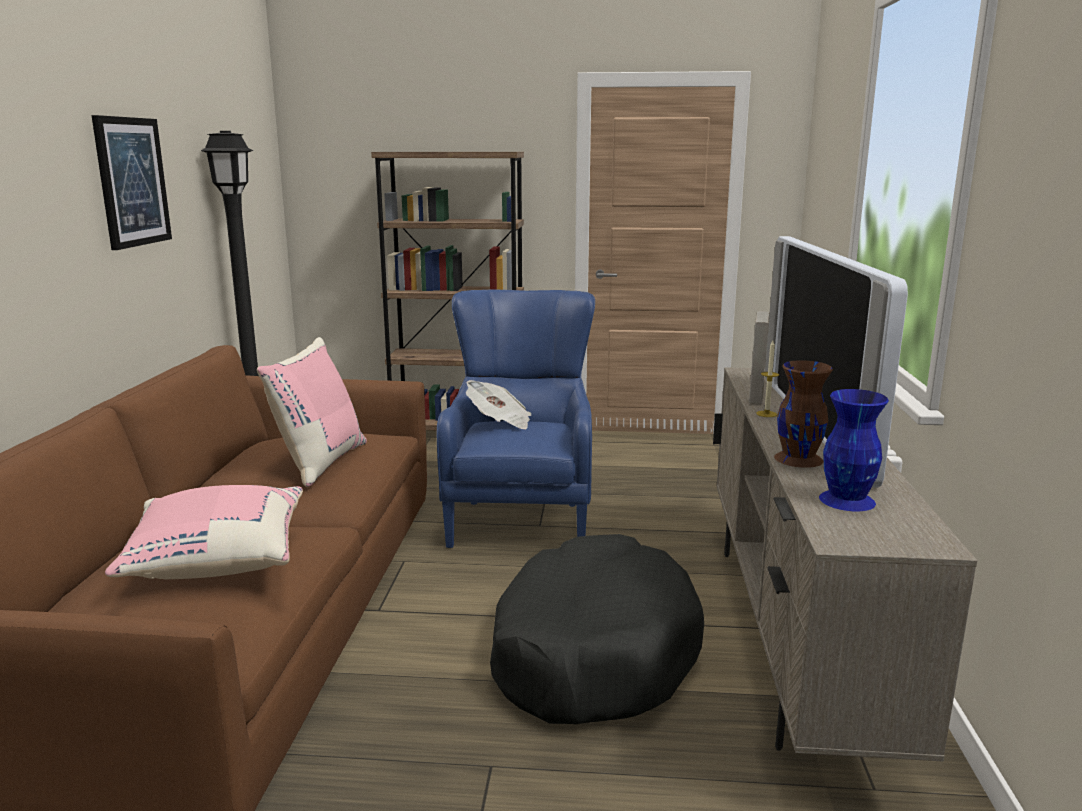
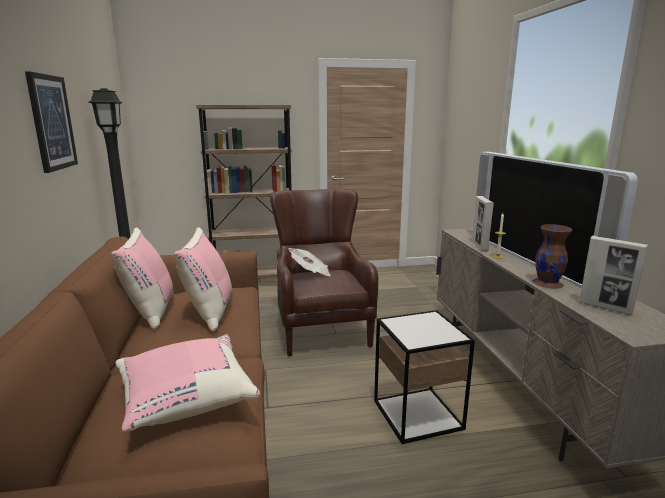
camera: 15 degrees left, 0 degrees up
(244, 453) = (150, 311): none -> pink pillow
(521, 515) = (321, 328): blue armchair -> brown armchair
(592, 652) = (418, 414): black dog bed -> side table
(848, 500) = (605, 307): blue vase -> picture frame

